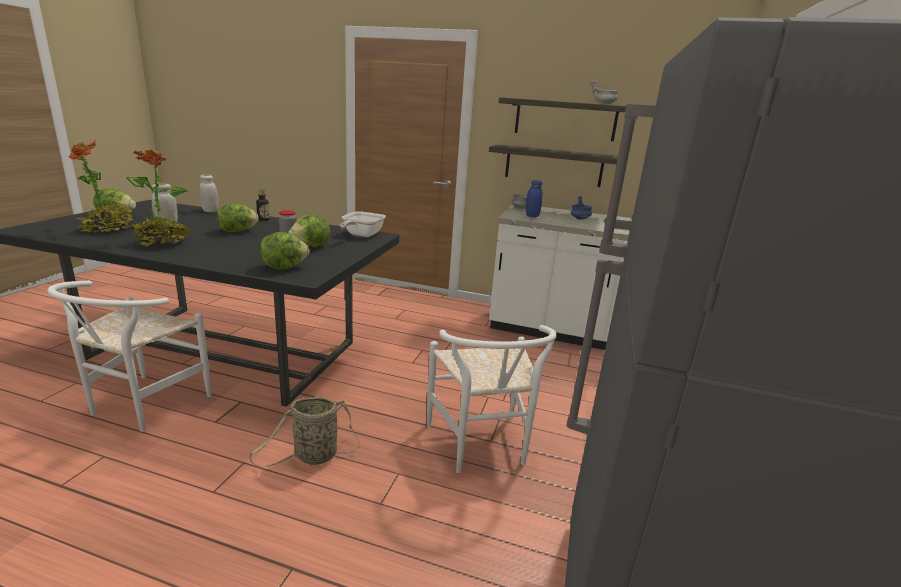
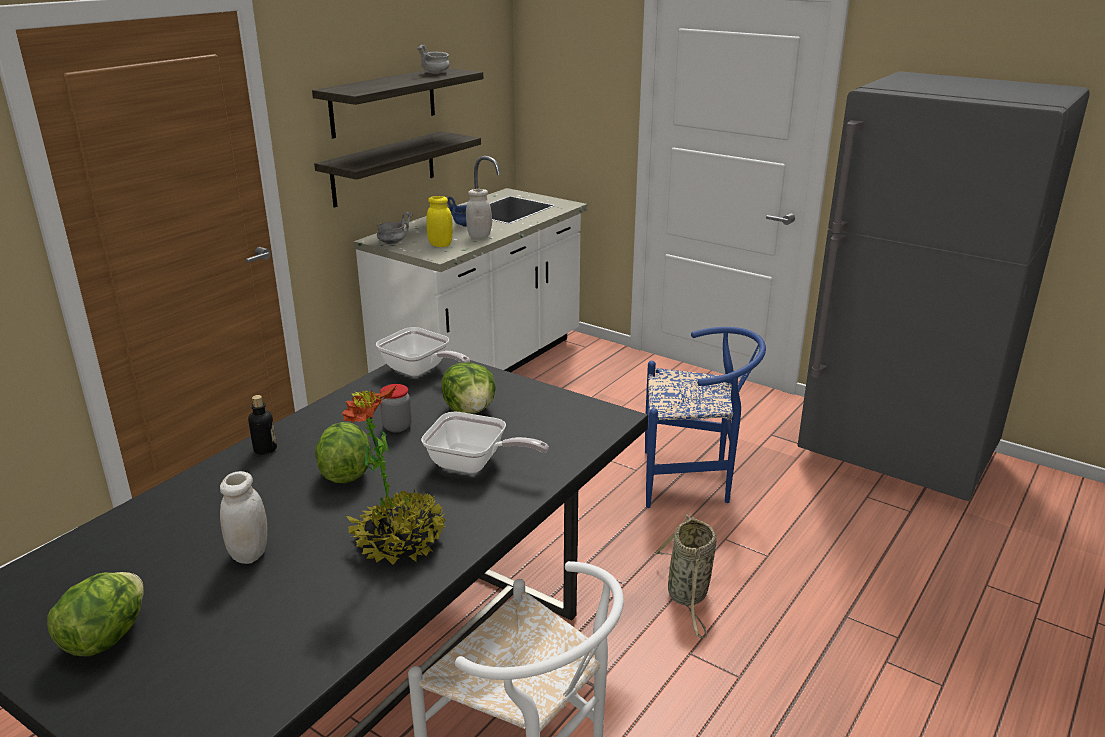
camera: 70 degrees left, 5 degrees up
(108, 229) = (254, 625): potted plant -> none
(210, 211) = (142, 511): white jar -> white jar (479, 236)
(242, 250) = (474, 465): none -> frying pan
(284, 267) = (568, 432): lettuce -> none
(482, 448) = (693, 480): white chair -> blue chair
(532, 216) = (440, 245): blue jar -> yellow jar

